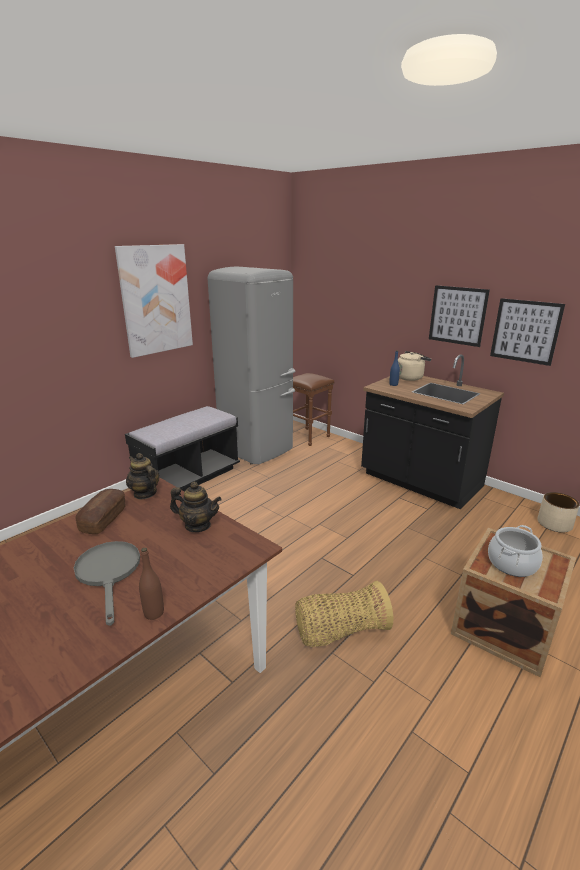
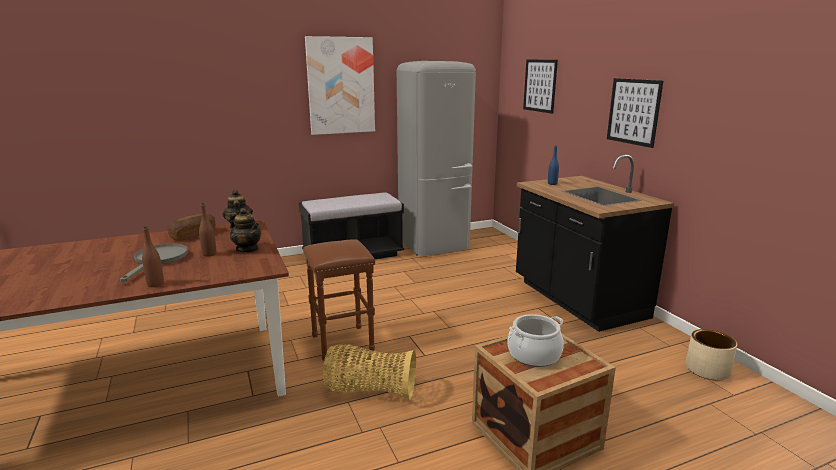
camera: 25 degrees right, 5 degrees down
(162, 545) = (209, 254): none -> brown bottle
(309, 436) = (496, 243): brown stool -> brown stool (344, 343)
(410, 377) = (582, 181): beige kettle -> none
(525, 331) = (697, 129): picture -> picture (540, 85)

